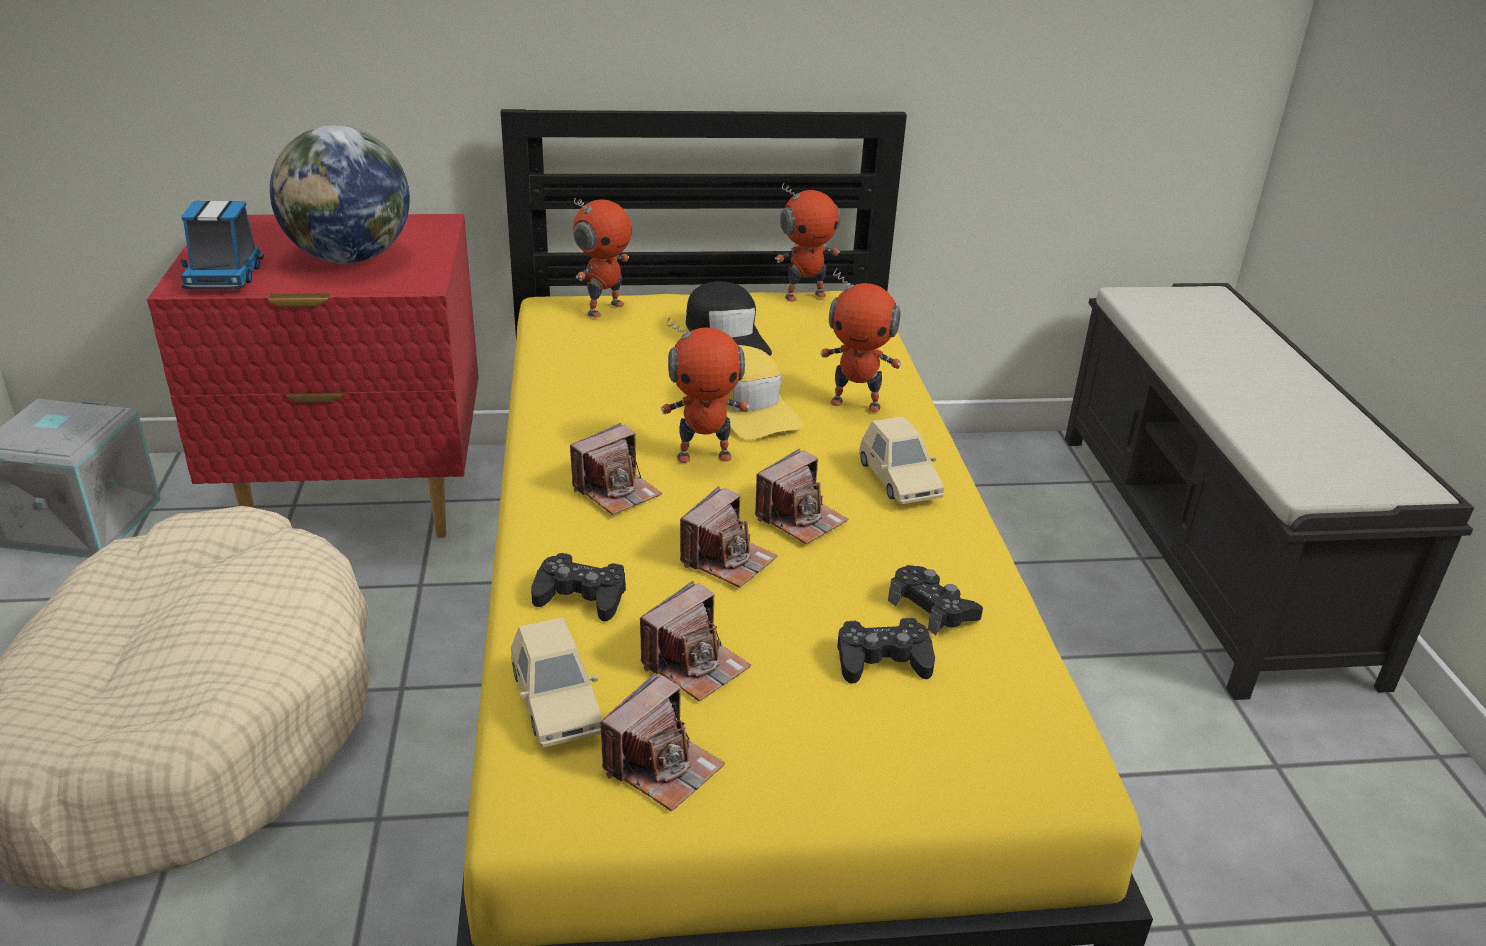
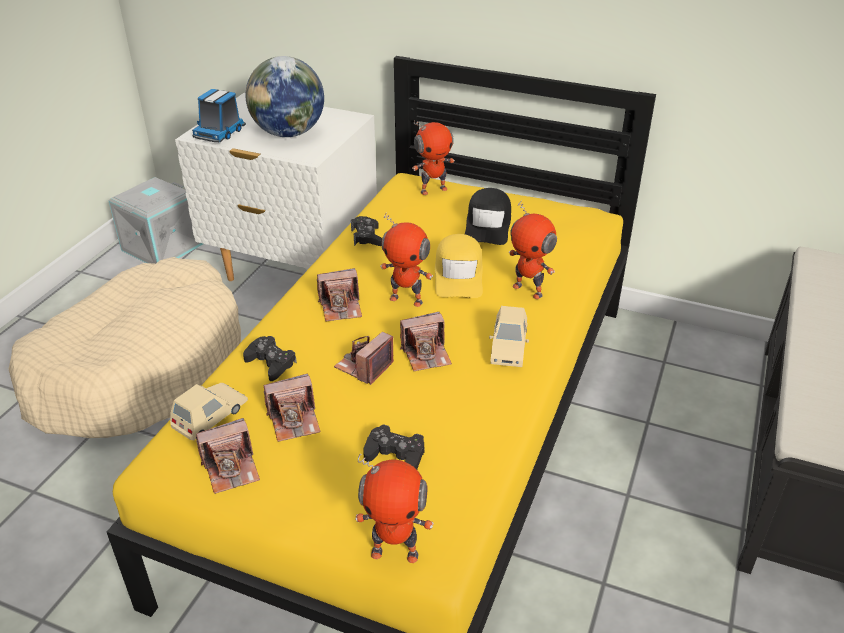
camera: 30 degrees right, 5 degrees up
(358, 503) = (293, 272): red nightstand -> white nightstand
(556, 703) = (210, 416): beige toy car -> beige toy car turned 150 degrees counterclockwise
(727, 560) = (364, 366): camera -> camera turned 150 degrees clockwise
(804, 295) = (566, 207): toy robot -> toy robot (395, 552)
(932, 608) = (452, 434): black game controller -> black game controller (366, 237)

